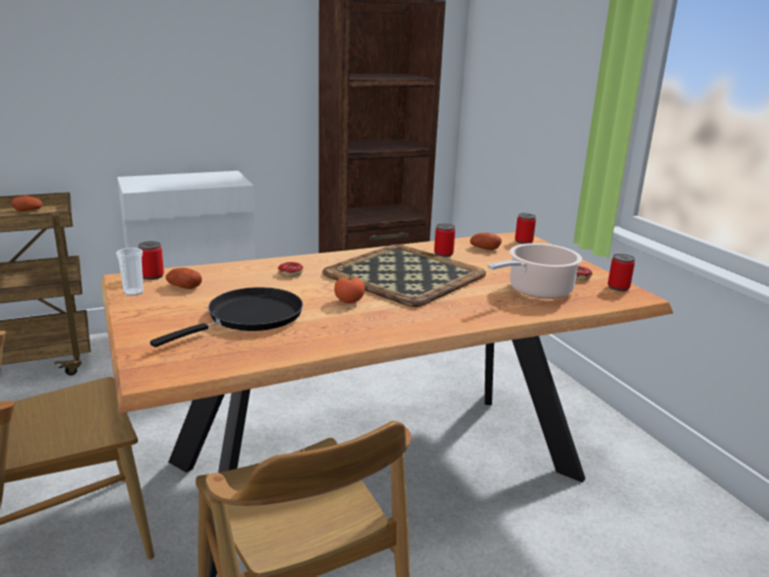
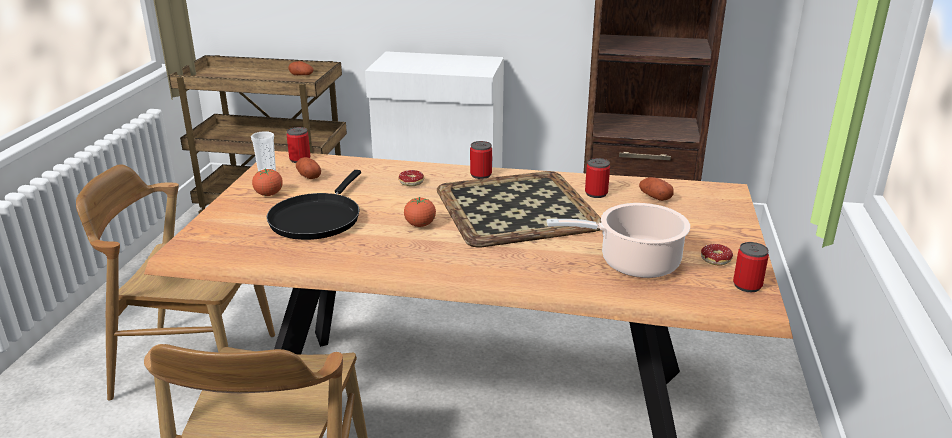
camera: 35 degrees right, 5 degrees up
(167, 309) = (269, 194): none -> tomato
(249, 317) = (317, 218): black frying pan -> black frying pan turned 120 degrees clockwise
(523, 241) = (720, 198): can -> can (481, 175)

